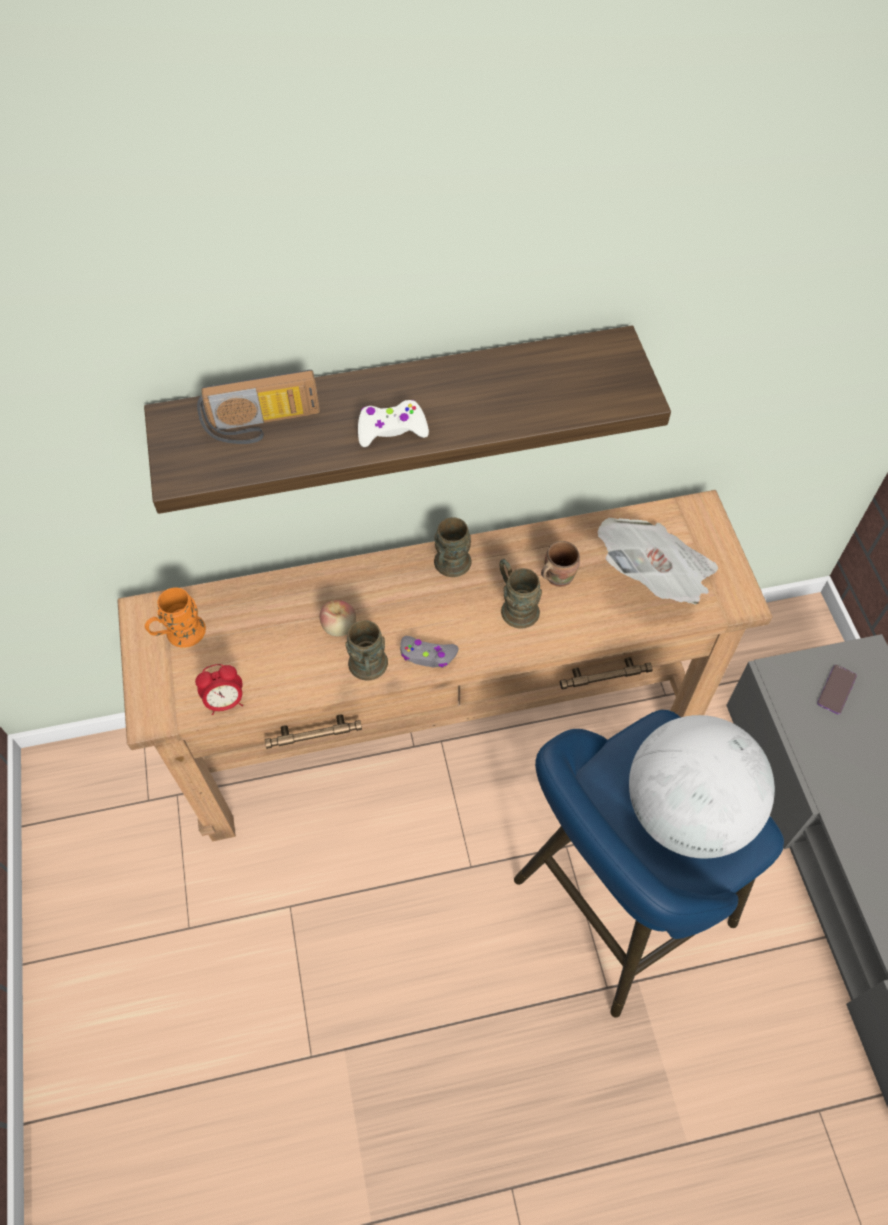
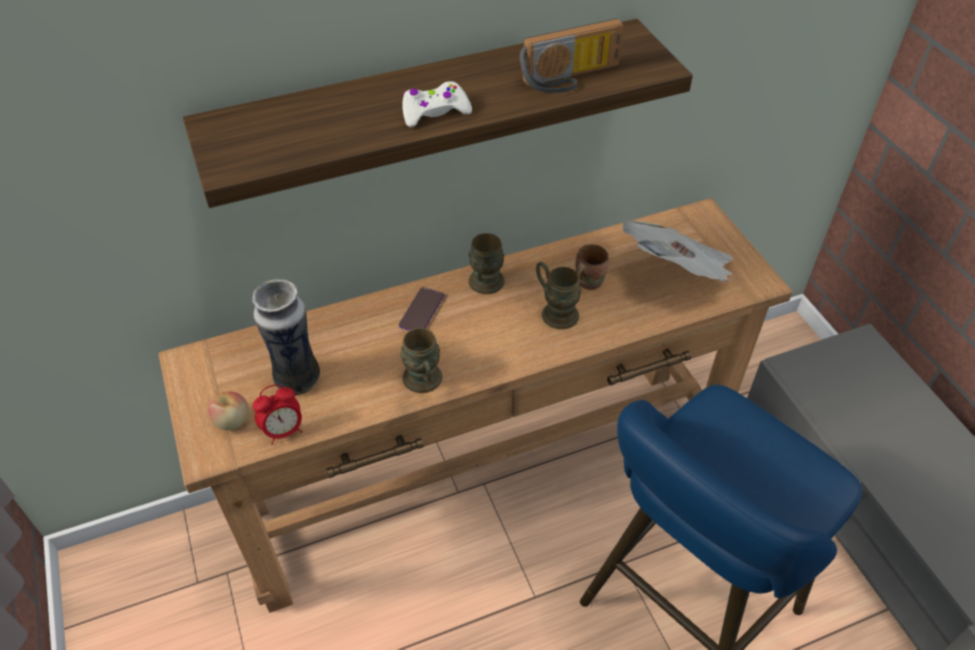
camera: 10 degrees left, 10 degrees down
(179, 635) = (227, 377): orange mug -> none
(246, 647) = (297, 379): none -> vase
(262, 426) = (306, 121): radio -> radio (571, 78)
(339, 627) = (388, 349): apple -> apple (232, 421)
(427, 655) = (480, 363): grey game controller -> none
(686, 811) = (763, 468): globe -> none
(836, 690) = (845, 374): phone -> phone (421, 311)

